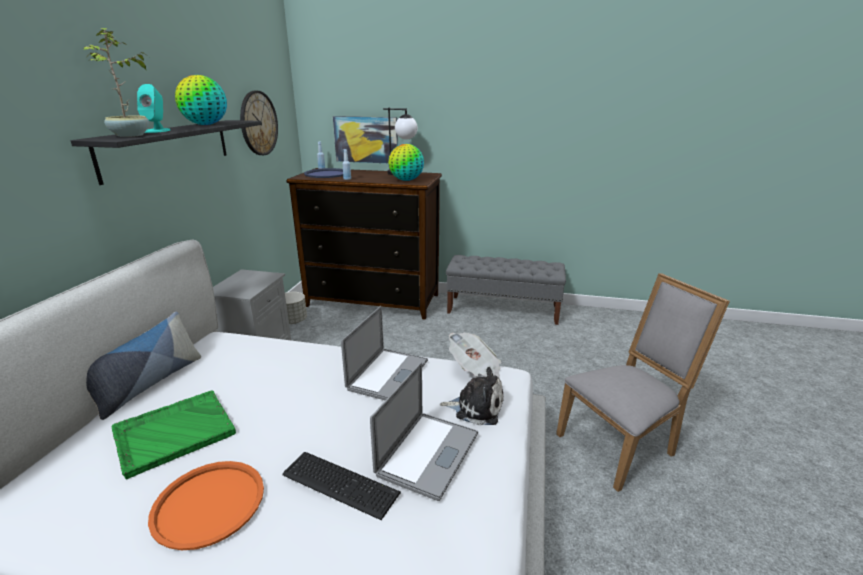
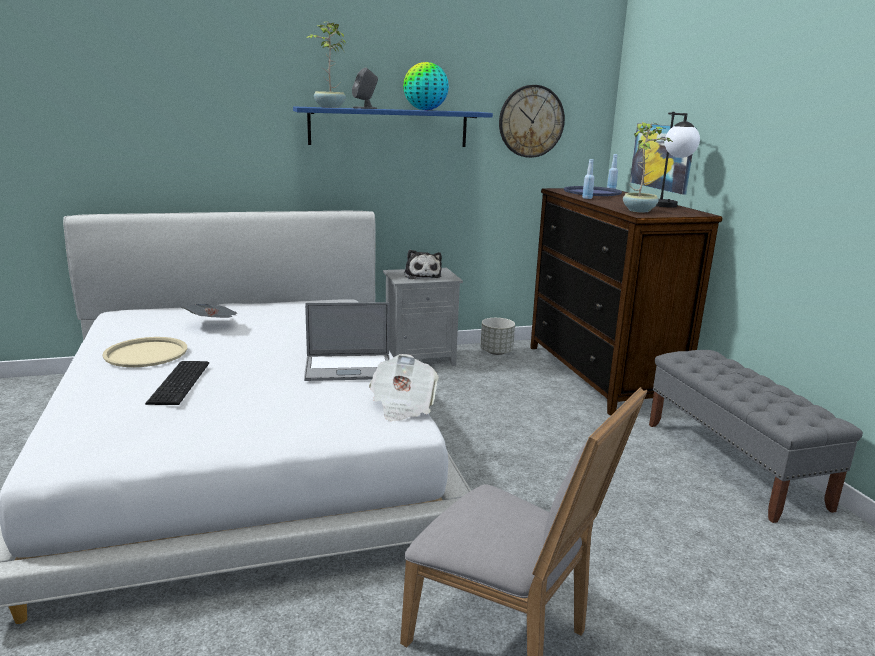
camera: 60 degrees right, 5 degrees down
(149, 384) = (263, 303): pillow -> none
(157, 131) = (365, 108): turquoise speaker -> grey speaker
(168, 148) = (389, 127): black shelf -> blue shelf
(173, 433) = (213, 325): green tray -> newspaper
(209, 504) = (146, 353): orange tray -> beige tray
(406, 180) = (639, 210): globe -> potted plant
(428, 453) = (237, 407): laptop -> none
(476, 407) = (329, 418): plush toy -> plush toy (422, 275)

